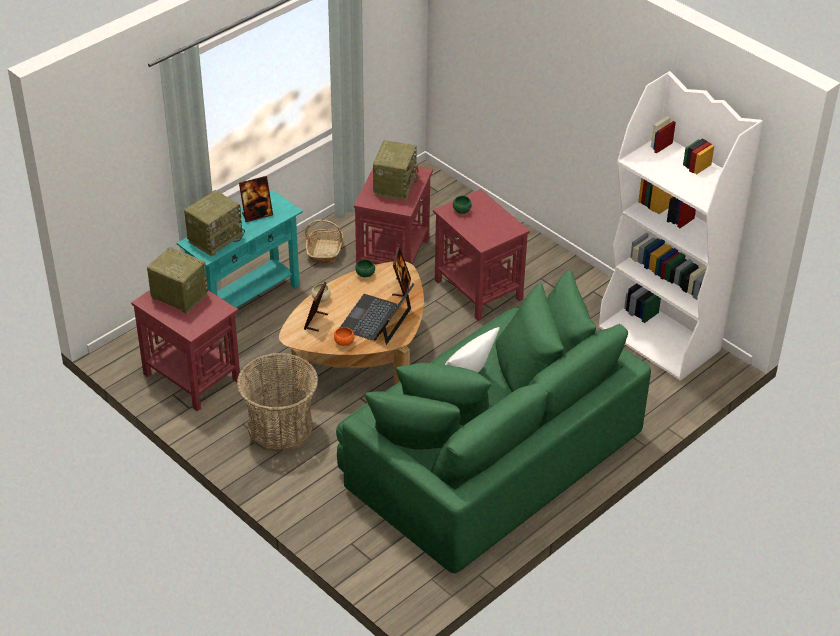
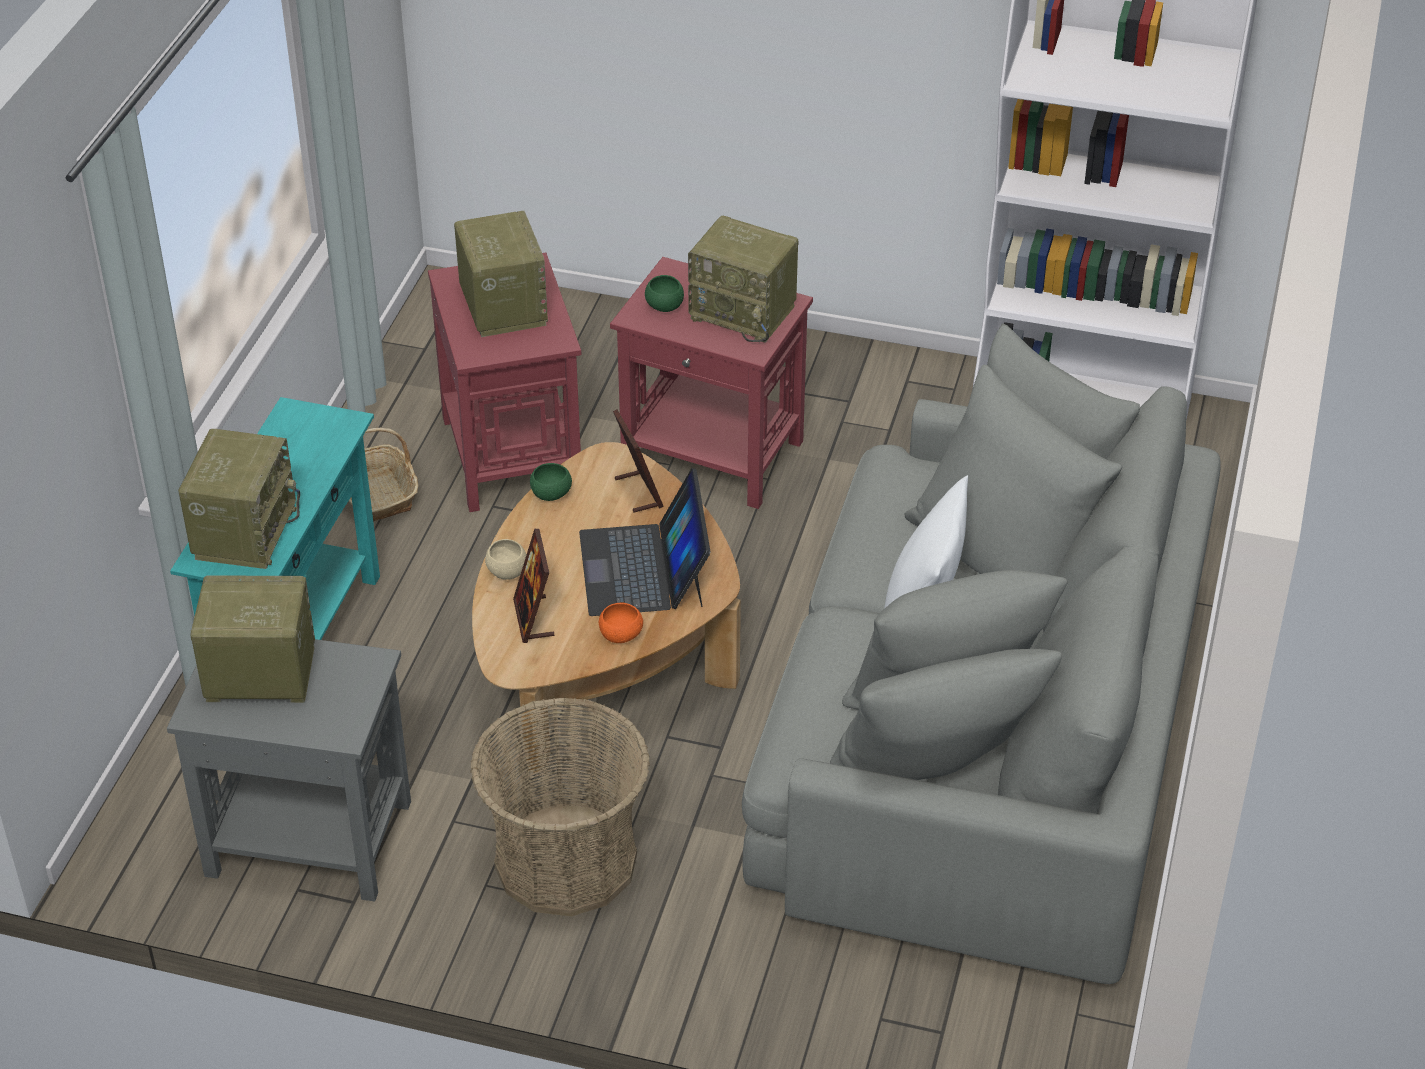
camera: 30 degrees left, 0 degrees up
(192, 376) = (309, 837): red side table -> grey side table
(257, 215) = (290, 455): picture frame -> none
(488, 457) = (982, 742): green sofa -> grey sofa
(494, 226) = (745, 312): none -> radio

